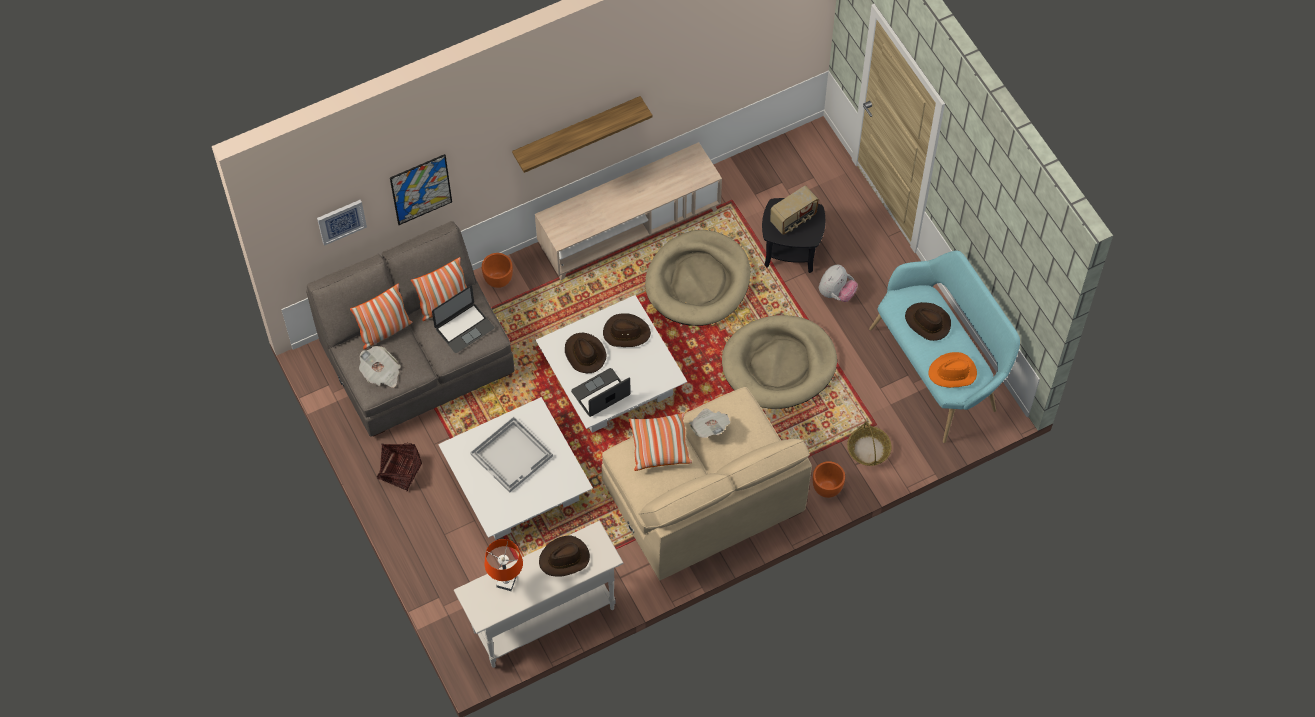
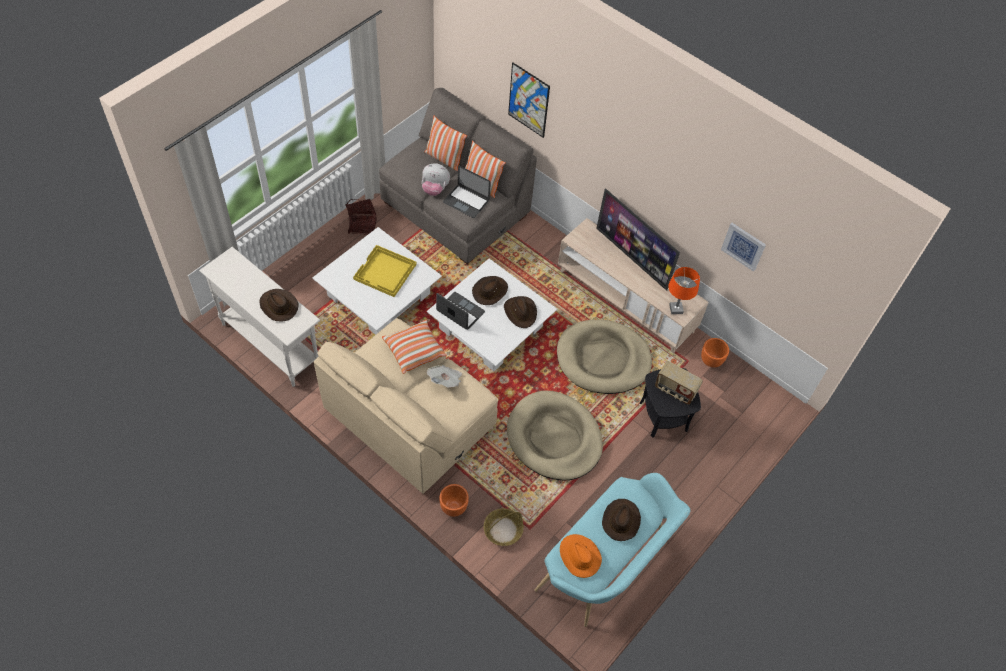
camera: 65 degrees right, 5 degrees down
(341, 221) = (478, 64): picture -> picture (743, 246)
(381, 373) = (409, 166): newspaper -> none
(498, 279) = (542, 235): orange planter -> orange planter (711, 361)
(506, 582) = (246, 275): orange table lamp -> orange table lamp (676, 309)
(512, 455) = (385, 272): white tray -> yellow tray
(577, 131) = (636, 182): shelf -> none
(611, 190) = (632, 258): none -> television
(836, 293) = (641, 461): plush toy -> plush toy (435, 189)

